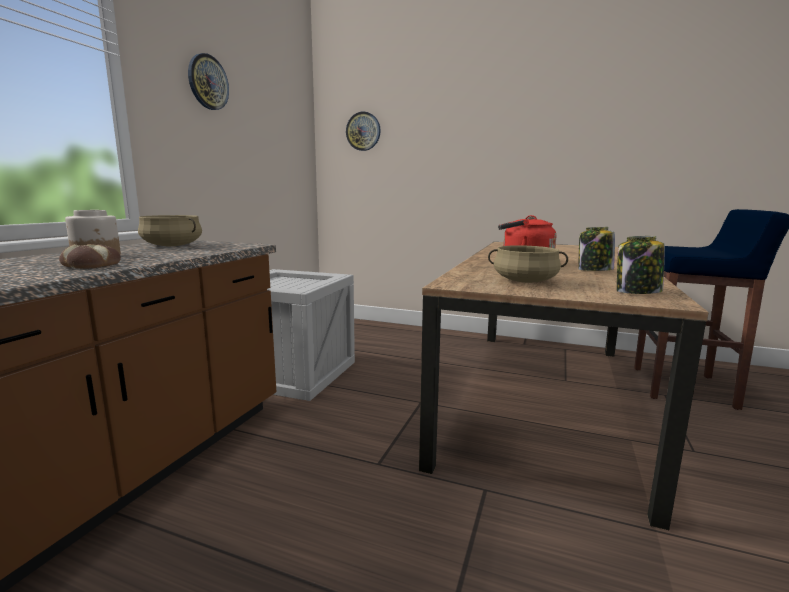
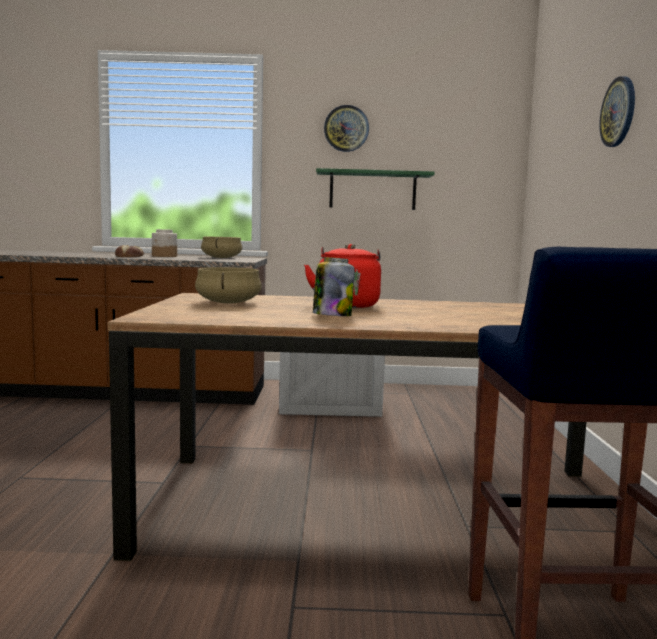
camera: 70 degrees right, 5 degrees down
(235, 156) = (372, 190): none -> green shelf
(363, 131) = (549, 145): wall clock -> wall clock (618, 112)
(637, 292) = (192, 316): jar -> none

